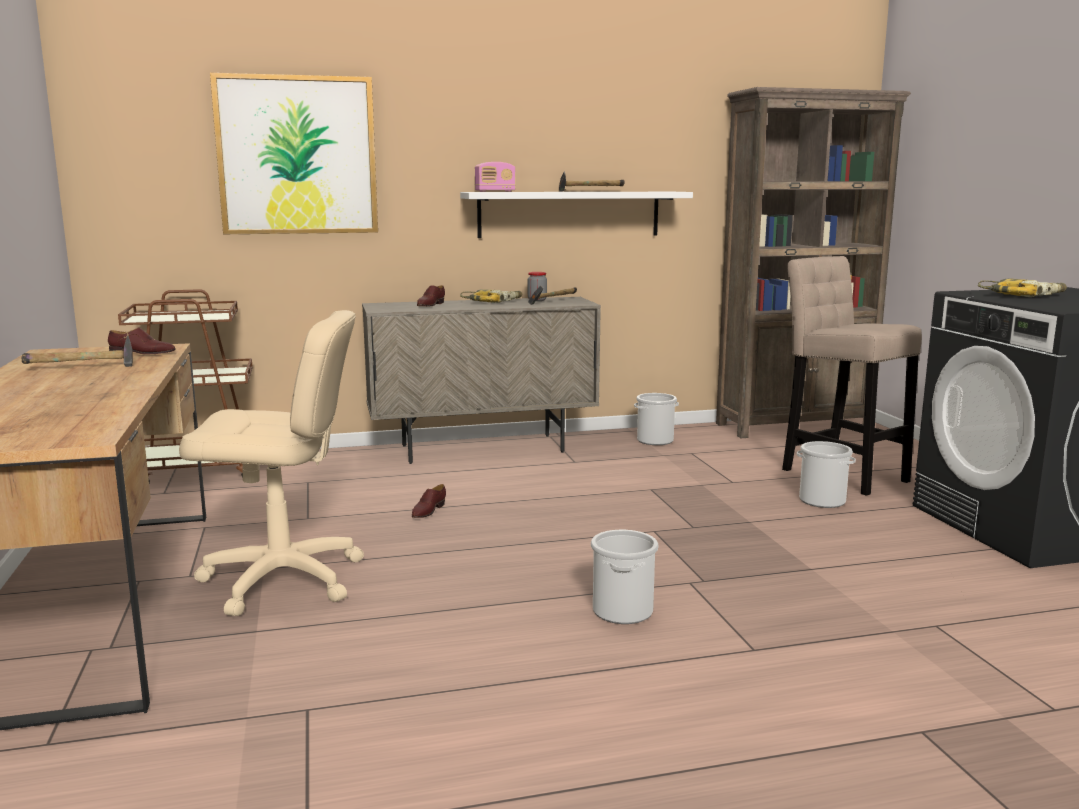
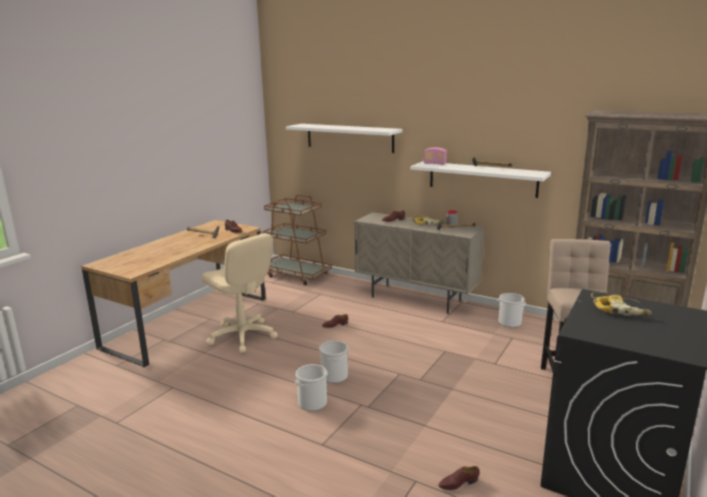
camera: 45 degrees right, 5 degrees up
(297, 155) = (349, 137): picture -> white shelf
(822, 500) = (519, 395): bucket -> bucket (334, 376)
(972, 604) = (458, 483): none -> brown shoe

